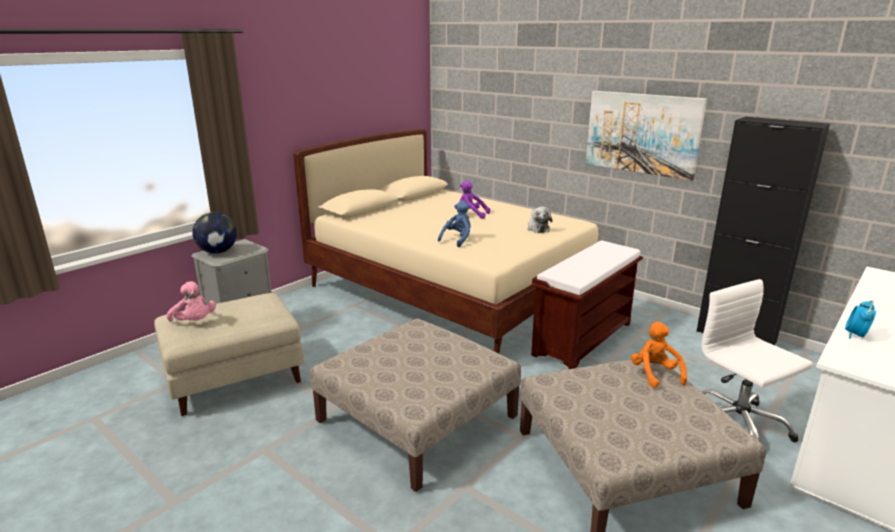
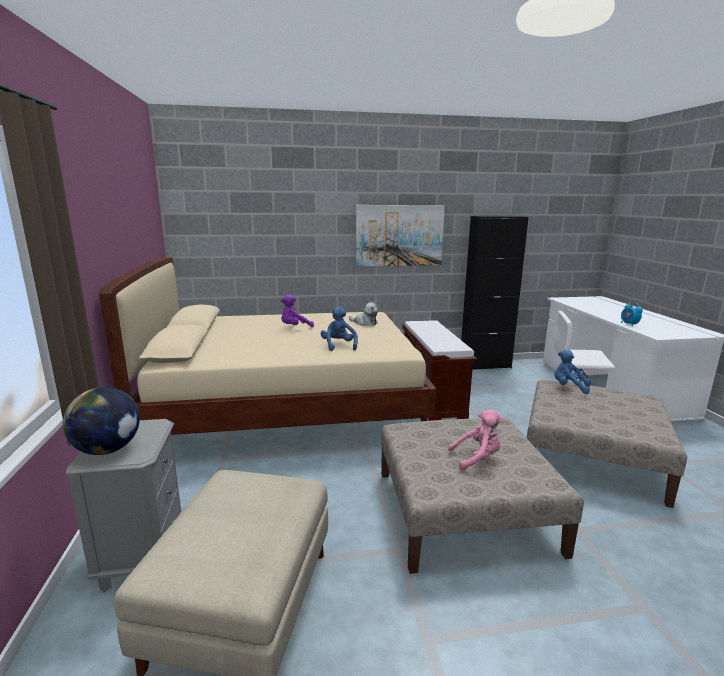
camera: 50 degrees left, 5 degrees down
(194, 322) = (216, 551): pink plush toy -> pink plush toy (477, 458)
(655, 374) = (568, 387): orange plush toy -> blue plush toy

